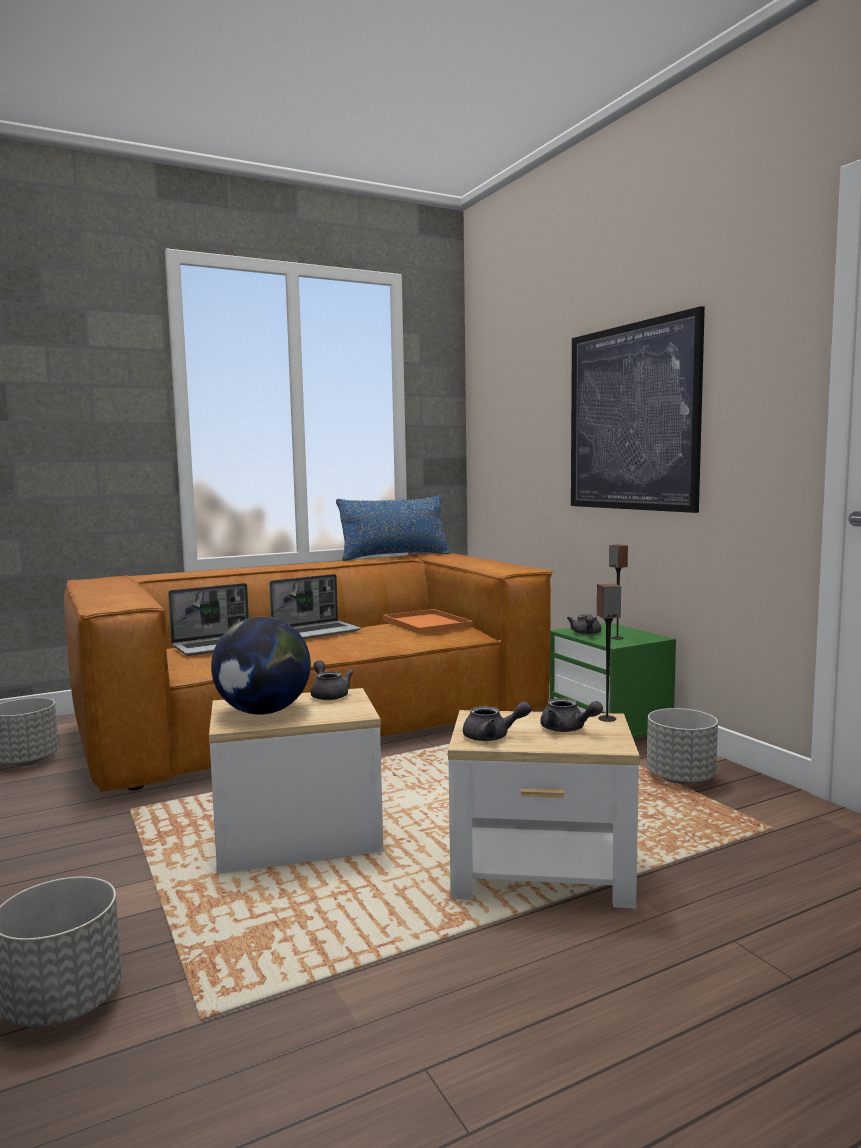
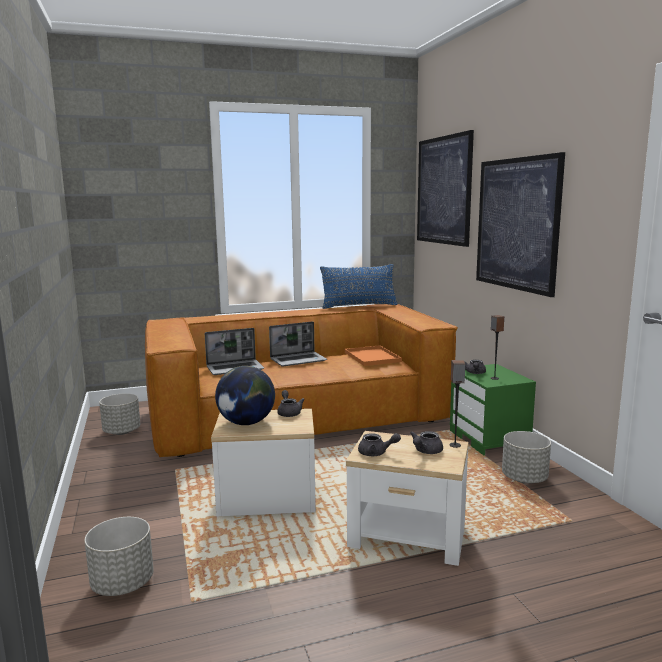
camera: 10 degrees right, 5 degrees up
(511, 387) = (443, 190): none -> picture
(567, 729) = (425, 451): grey teapot -> grey teapot turned 75 degrees clockwise

